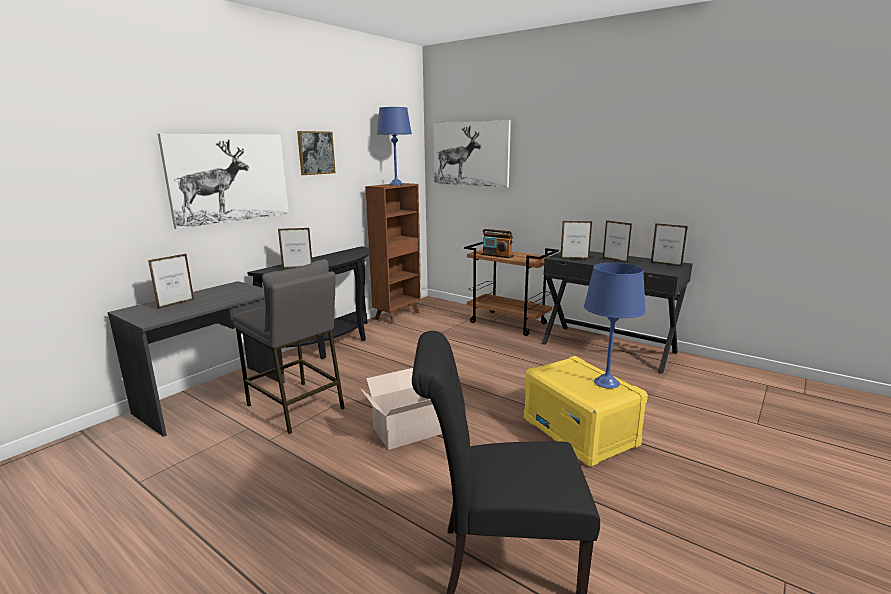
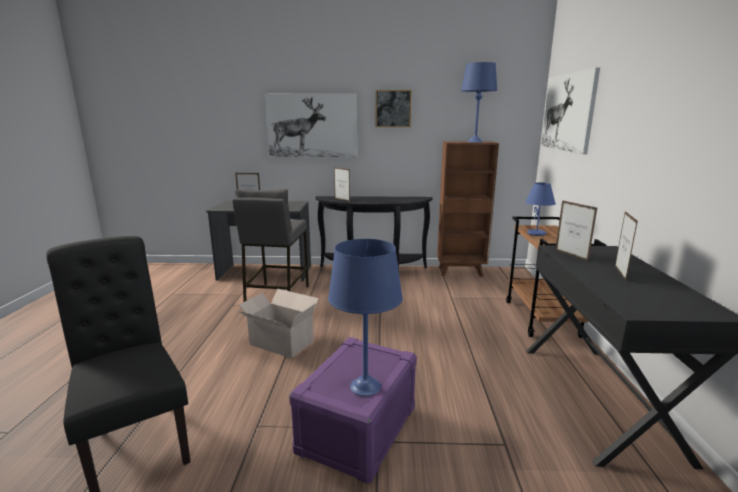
camera: 55 degrees right, 0 degrees up
(497, 255) = (536, 234): radio -> blue table lamp
(580, 432) = (358, 430): yellow storage box -> purple storage box
(666, 264) = (684, 304): picture frame -> none

